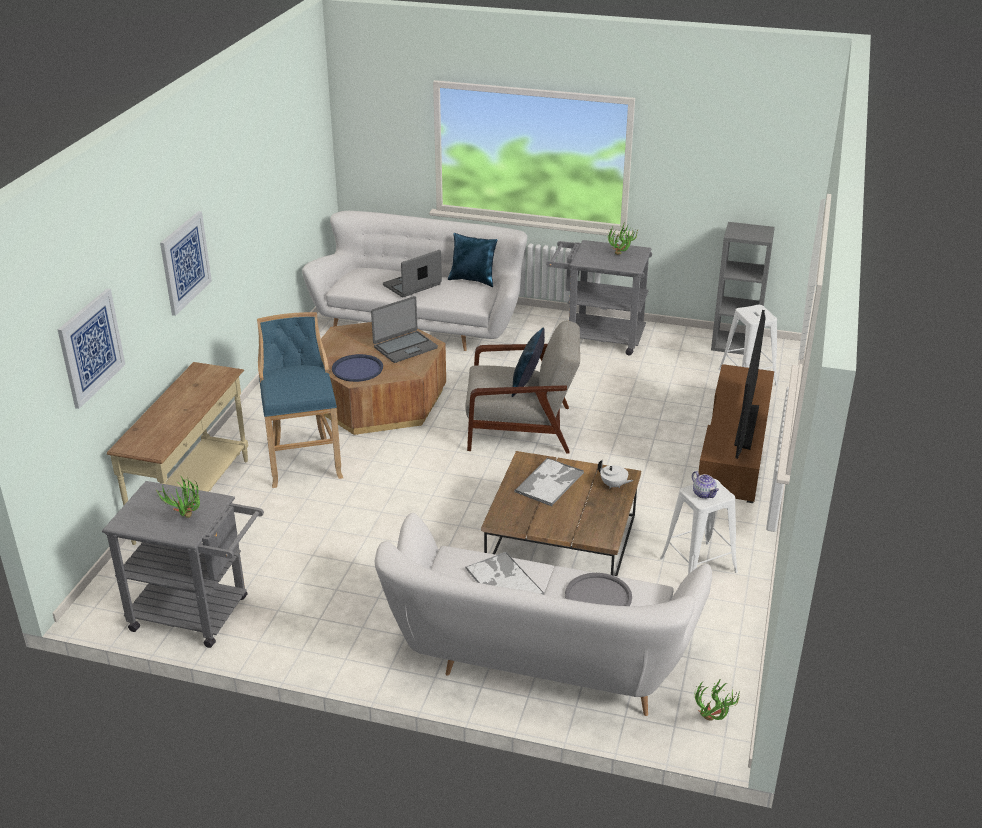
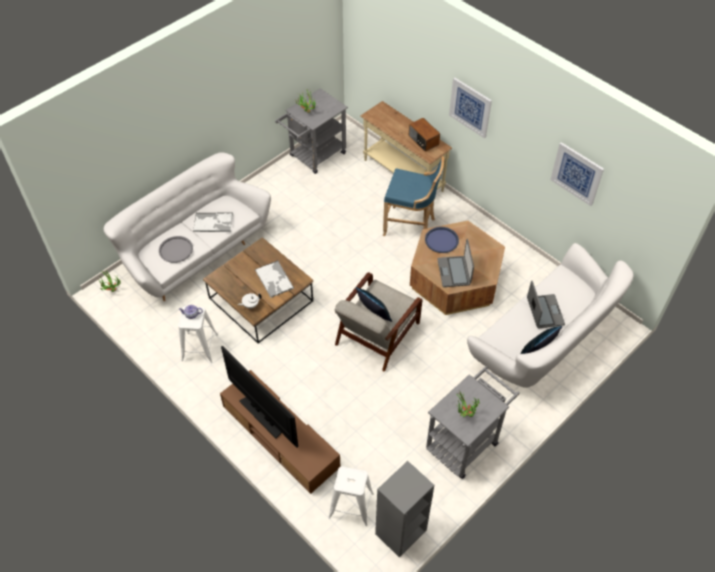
camera: 120 degrees right, 20 degrees up
(91, 347) = (393, 59): picture -> picture (577, 173)
(193, 386) = (423, 140): none -> radio

